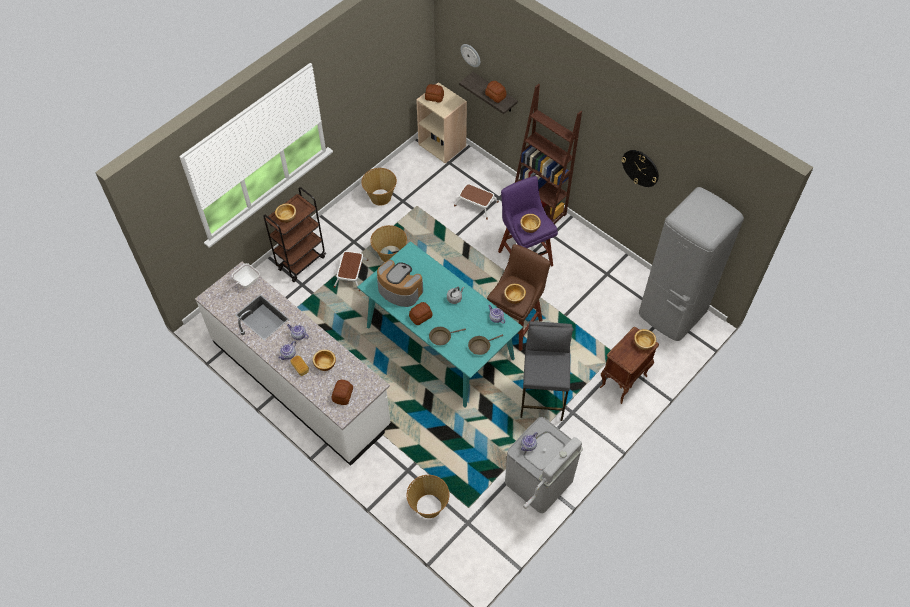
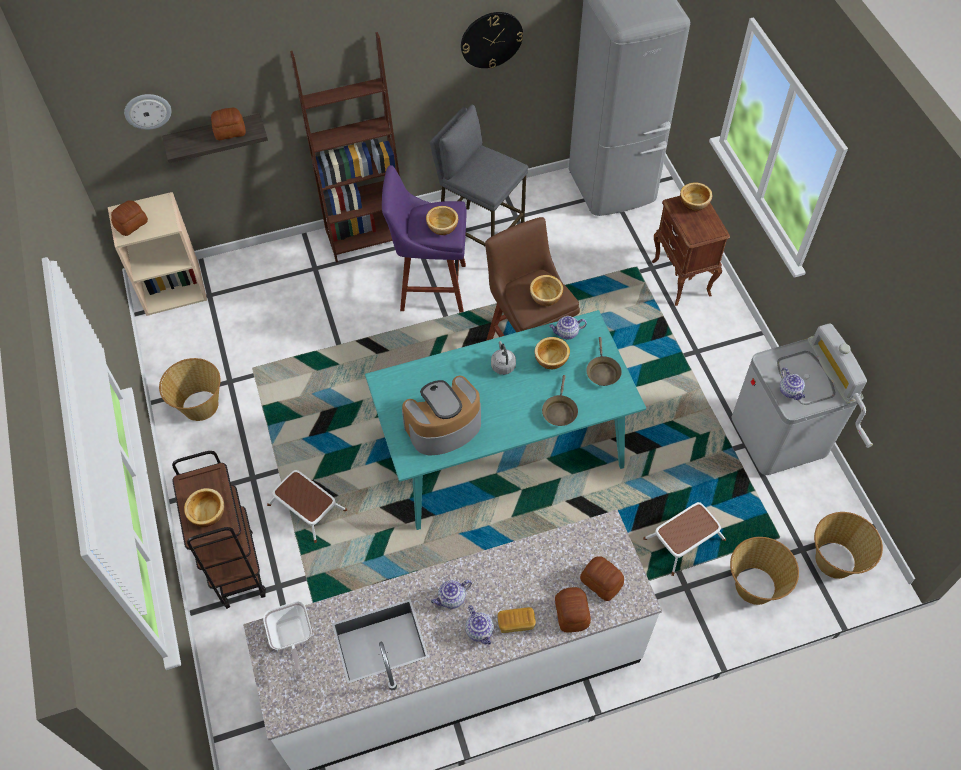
camera: 60 degrees left, 0 degrees up
(324, 364) = (528, 583): bowl -> bowl (551, 360)
(390, 255) = (311, 441): basket -> basket (835, 561)
(421, 317) = (508, 420): bread -> bread (572, 613)
(476, 203) = (304, 297): brown step ladder -> brown step ladder (684, 539)
(542, 396) = (655, 372): grey stool -> grey stool (480, 237)

